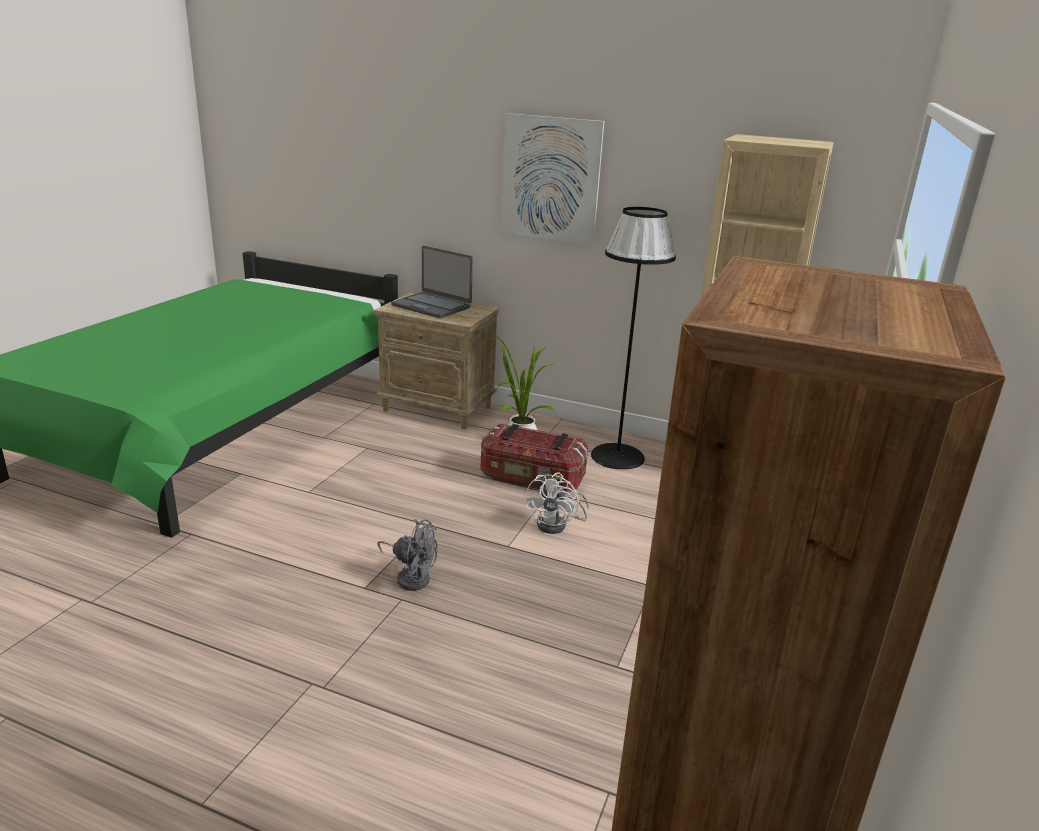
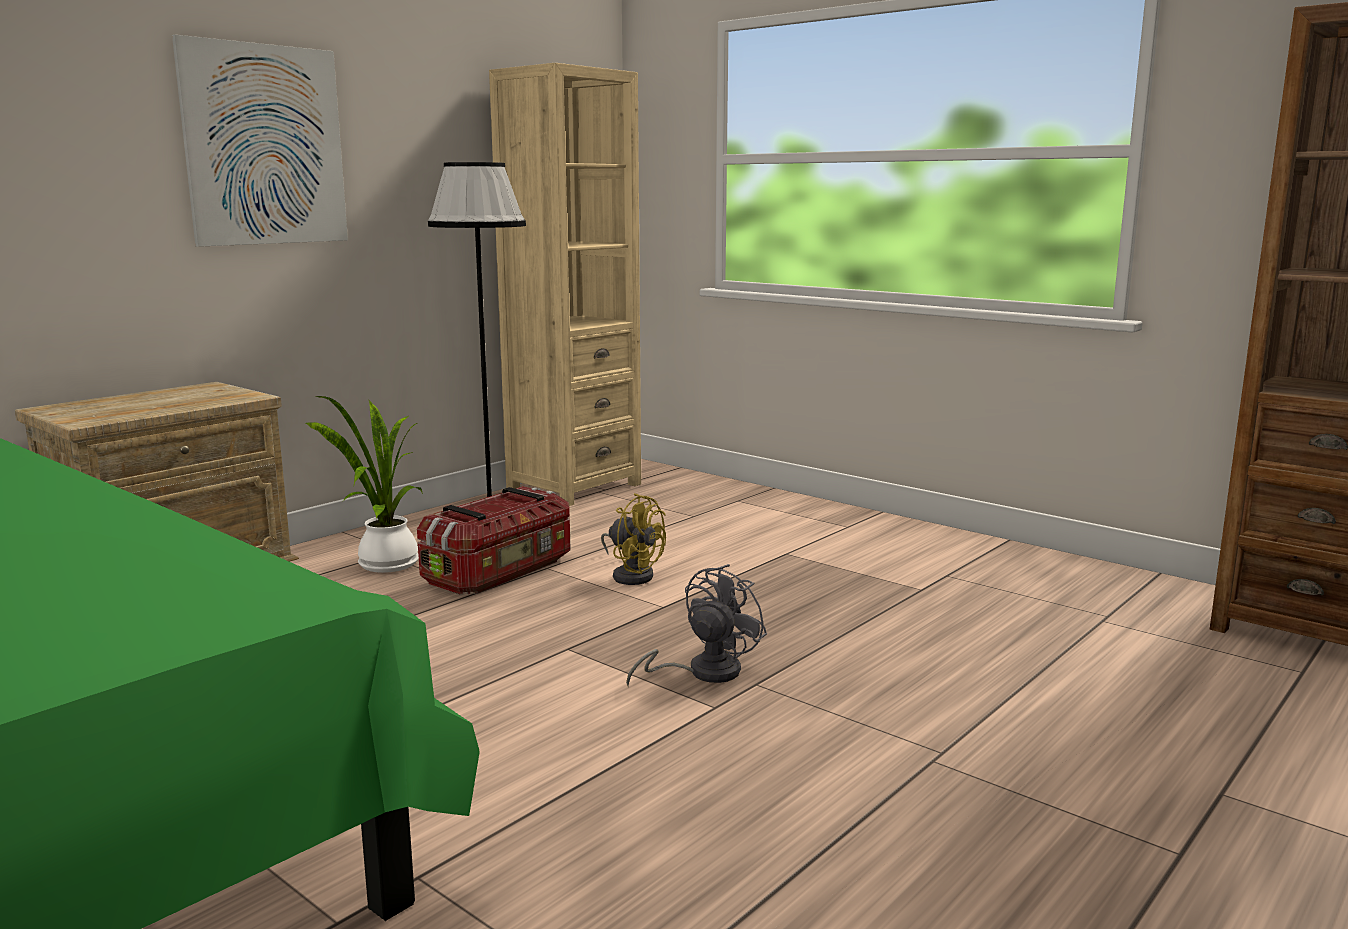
camera: 70 degrees left, 10 degrees down
(432, 306) = (134, 403): laptop -> none
(557, 525) = (632, 575): white fan -> yellow fan

